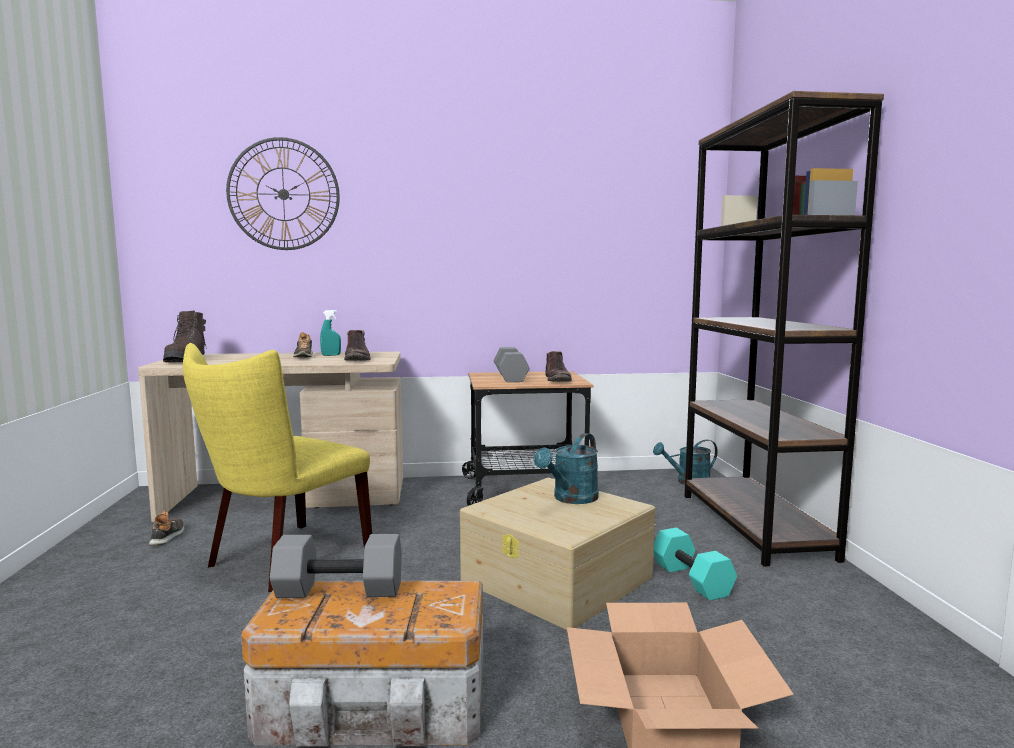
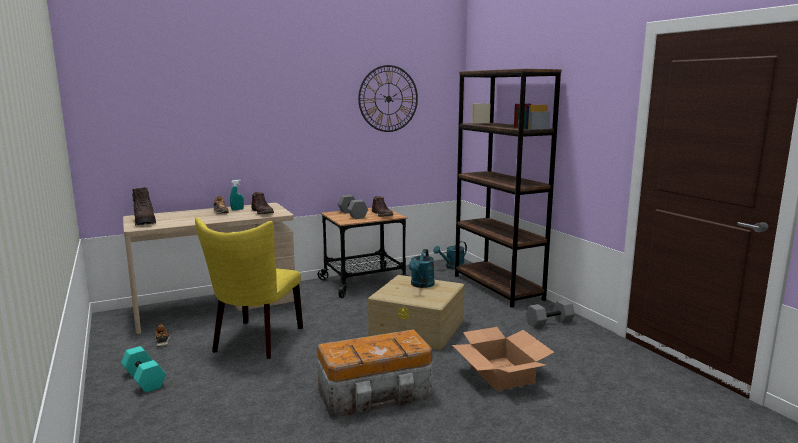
camera: 20 degrees left, 5 degrees up
(283, 194) = (192, 100): wall clock -> wall clock (388, 98)
(341, 589) = (355, 342): grey dumbbell -> grey dumbbell (549, 322)
(693, 580) = (482, 318): turquoise dumbbell -> turquoise dumbbell (145, 379)

